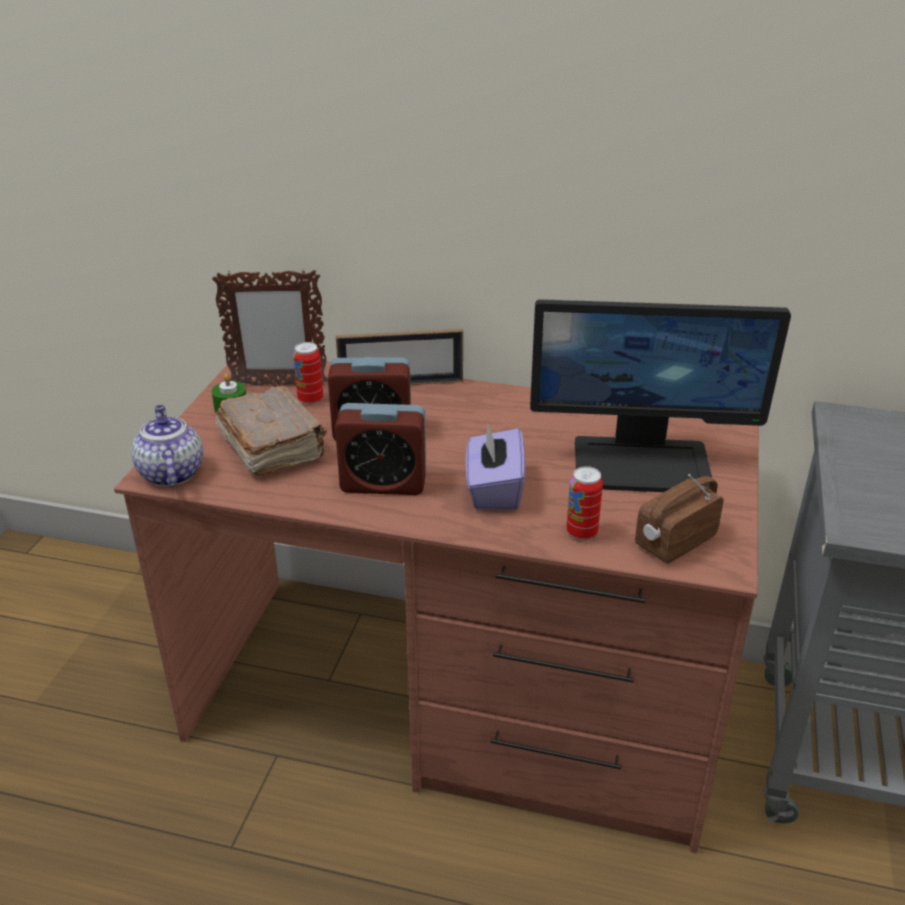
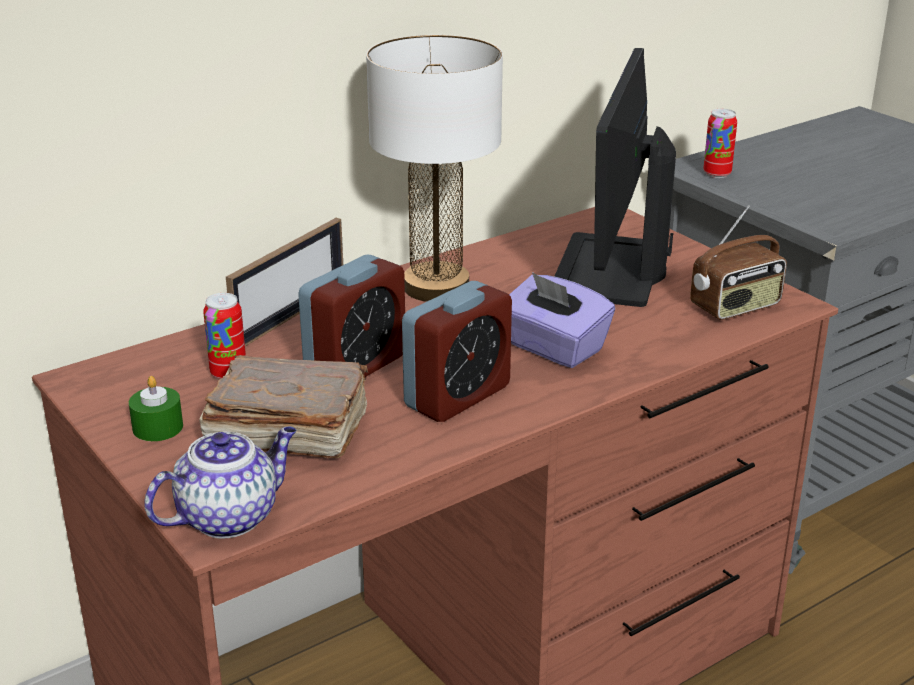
camera: 50 degrees left, 5 degrees down
(170, 473) = (229, 516): teapot -> teapot turned 120 degrees clockwise
(278, 384) = (160, 380): picture frame -> none
(511, 411) = (437, 287): none -> table lamp
(581, 532) = (673, 338): can -> can (717, 174)
(642, 464) = (611, 271): monitor -> monitor turned 150 degrees clockwise
(674, 541) = (736, 307): radio -> radio turned 120 degrees counterclockwise

